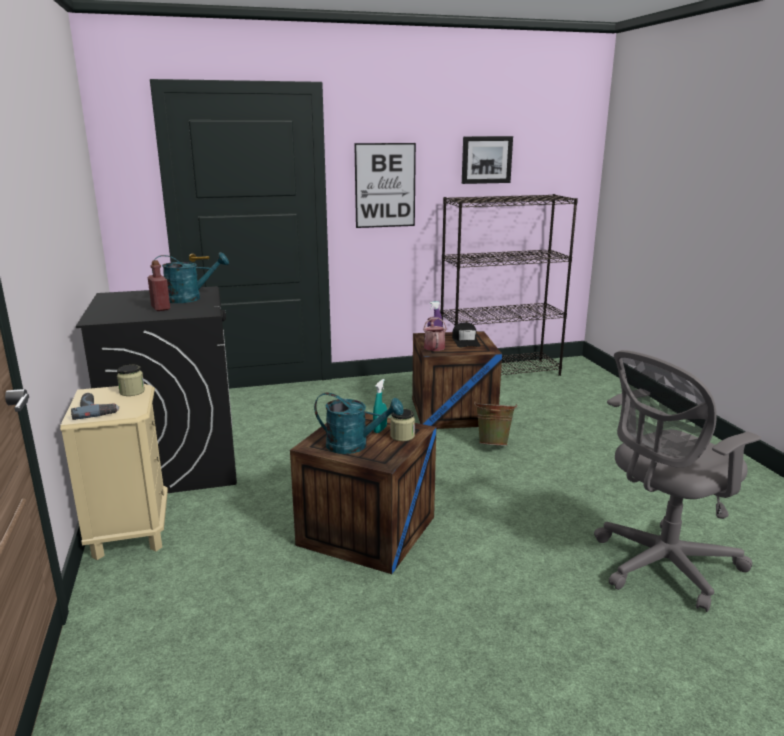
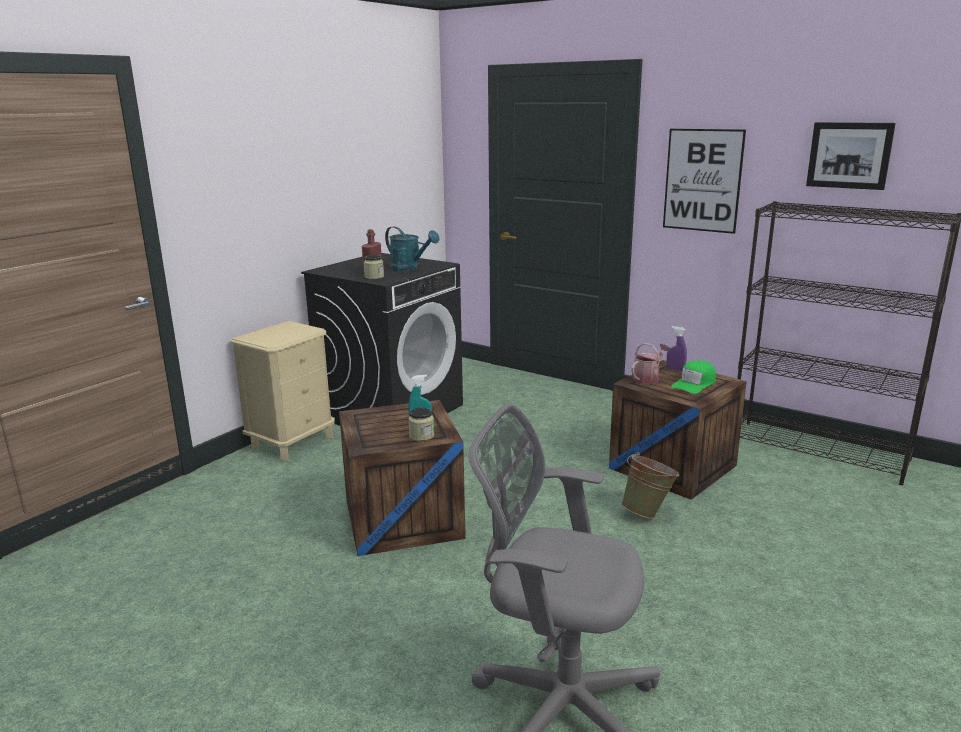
camera: 50 degrees right, 0 degrees up
(97, 410) = (264, 336): power drill -> none
(132, 392) = (304, 331): jar -> jar (374, 277)
(354, 445) = (377, 427): turquoise watering can -> none
(465, 341) = (694, 384): black cap -> green cap

